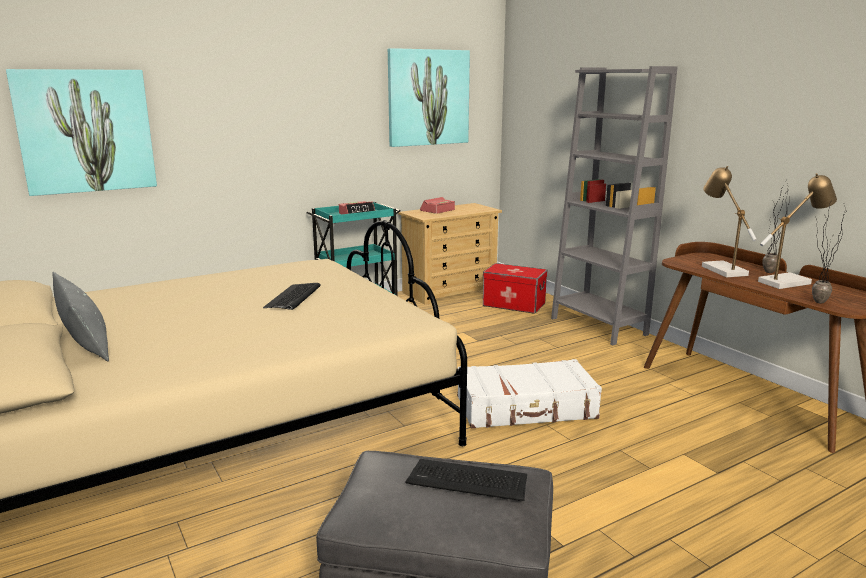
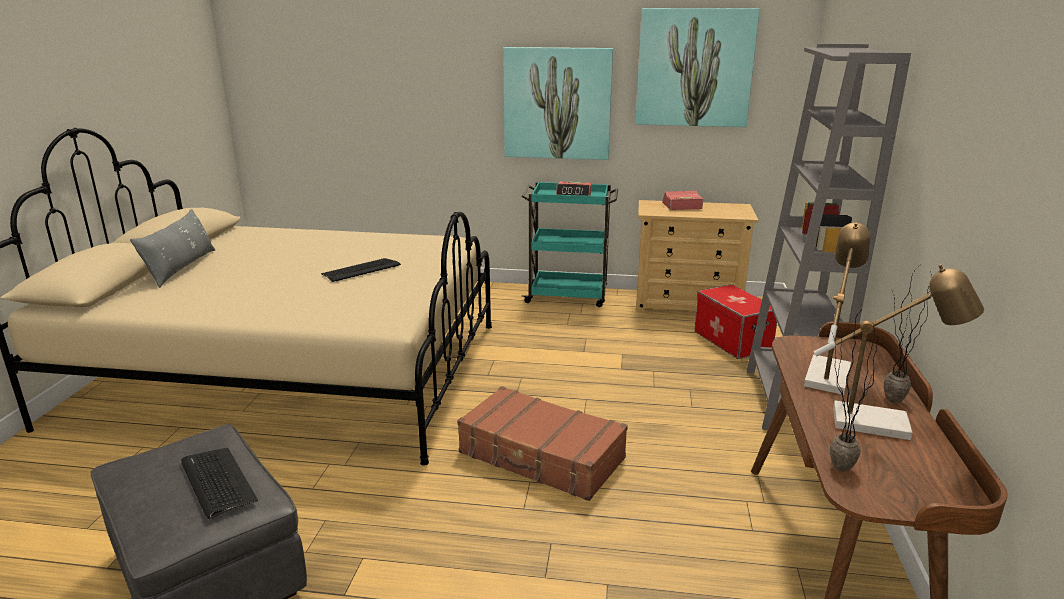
camera: 40 degrees right, 5 degrees up
(86, 131) = (334, 87): picture -> picture (557, 103)
(526, 408) = (541, 457): white suitcase -> brown suitcase

